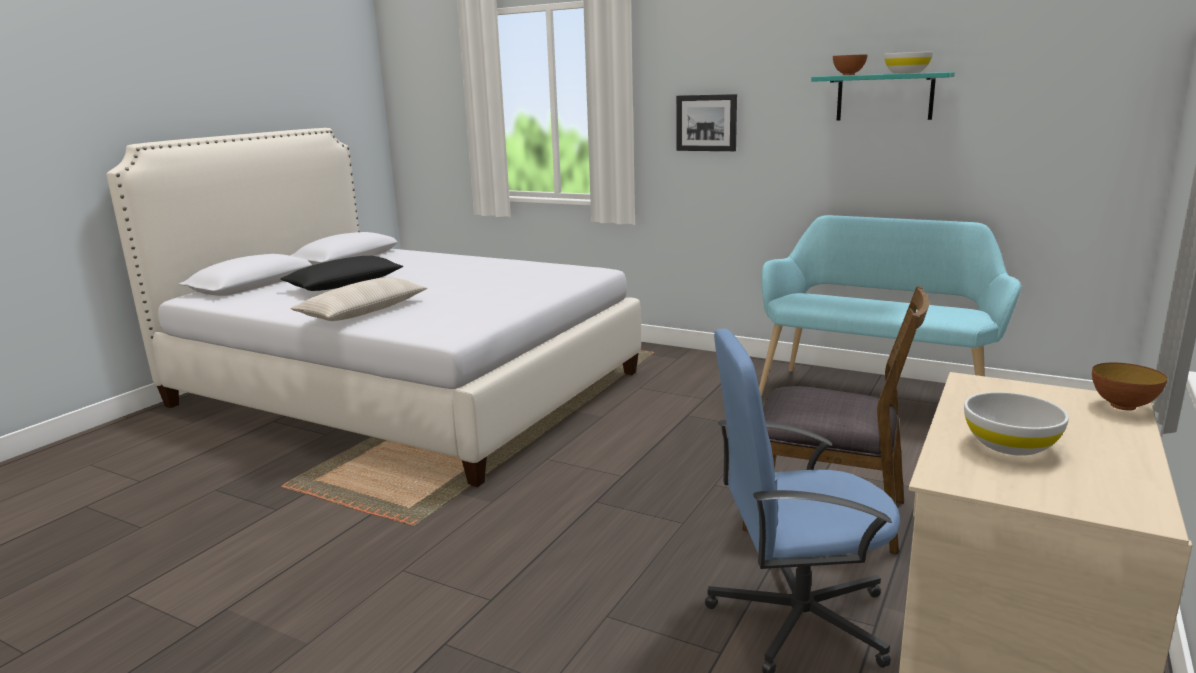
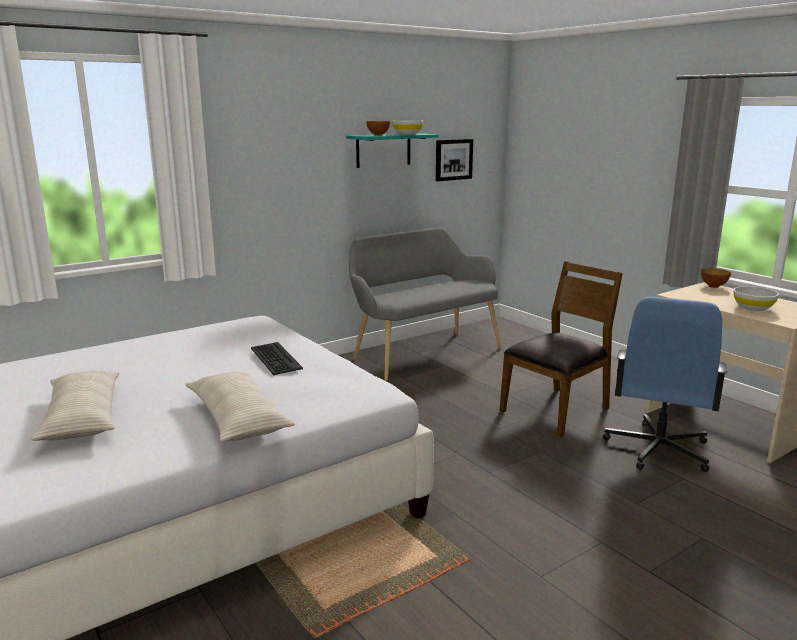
camera: 65 degrees left, 0 degrees up
(345, 284) = (82, 418): black pillow -> beige pillow
(493, 293) = (275, 359): none -> keyboard
(706, 123) = (262, 175): picture -> picture (453, 159)
(875, 395) = (422, 352): turquoise bench -> grey bench

